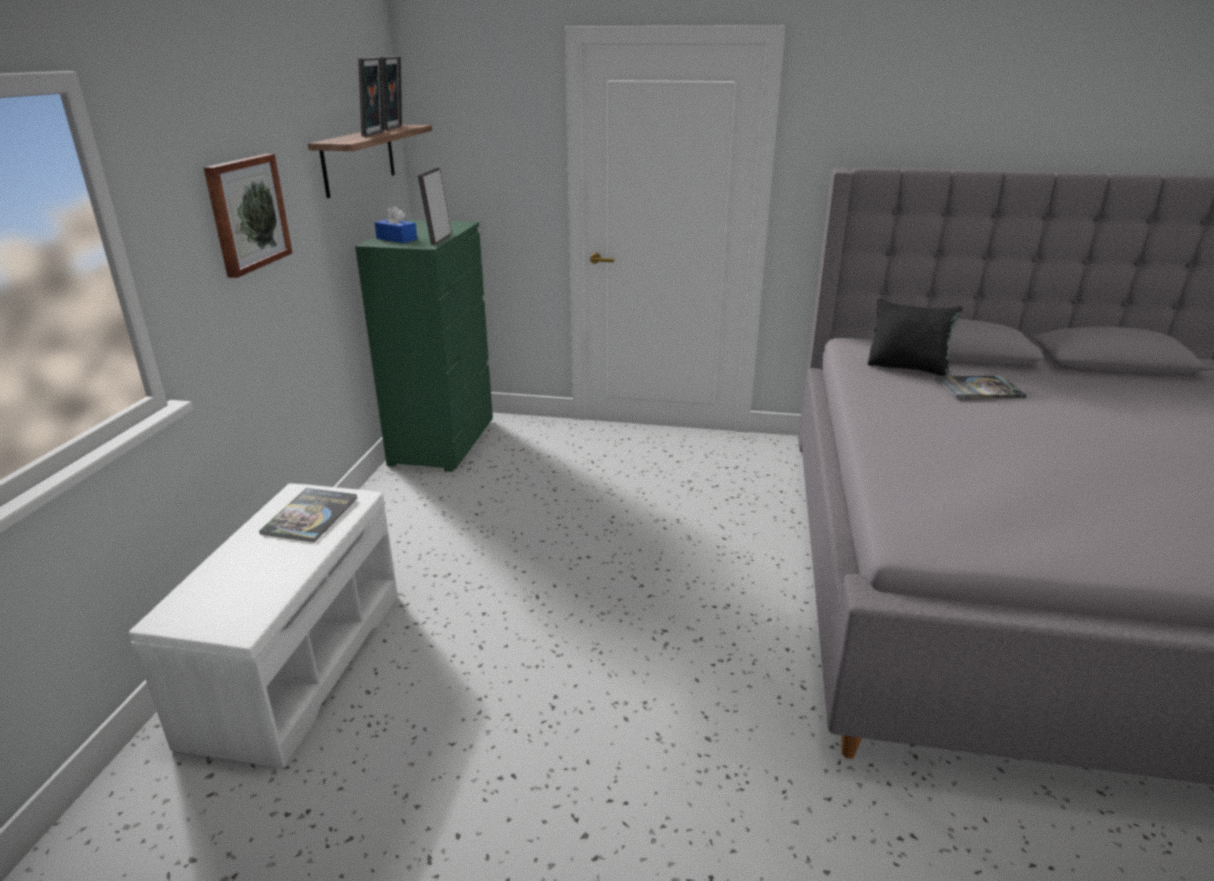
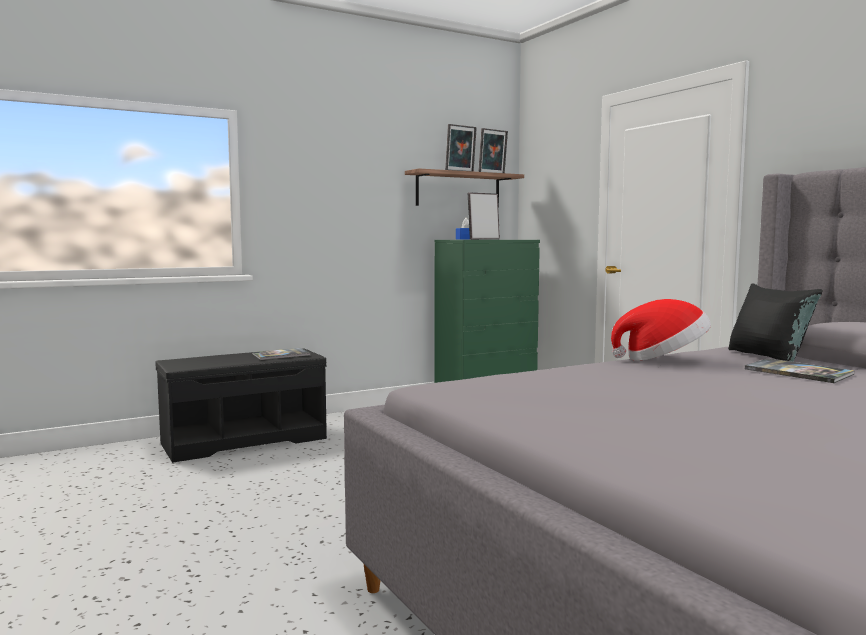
camera: 50 degrees right, 20 degrees down
(247, 213) = (337, 197): picture -> none
(296, 661) = (245, 440): white bench -> black bench
(882, 402) = (662, 359): none -> hat

